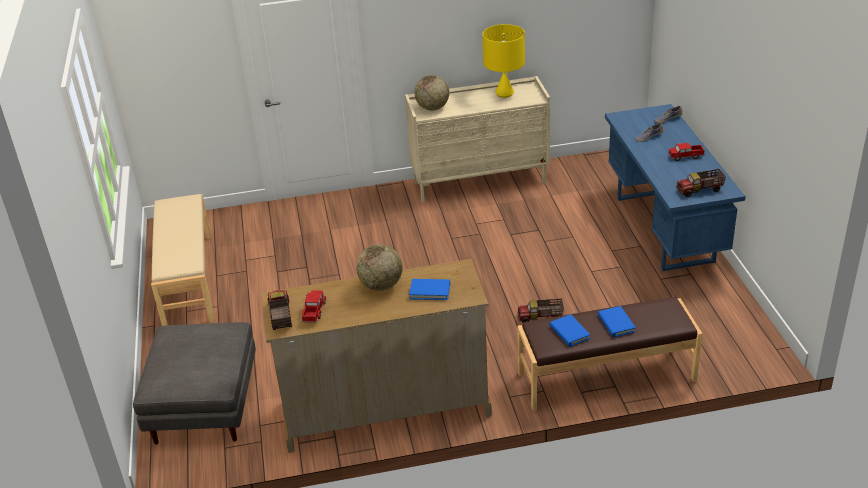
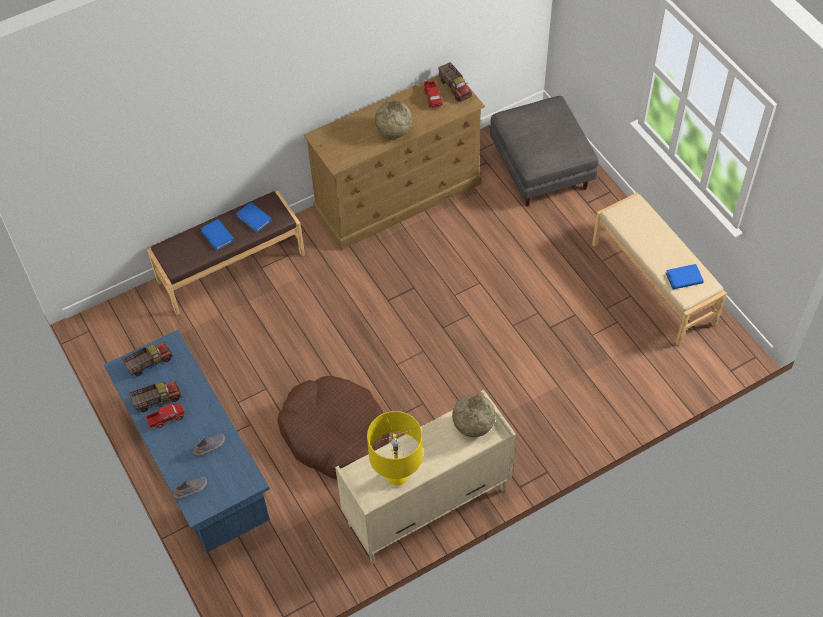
camera: 160 degrees right, 20 degrees up
(430, 291) = (353, 135): blue book -> blue book (684, 278)
(536, 232) = (336, 435): none -> brown dog bed
(540, 318) = (301, 317): toy truck -> toy truck (156, 399)

